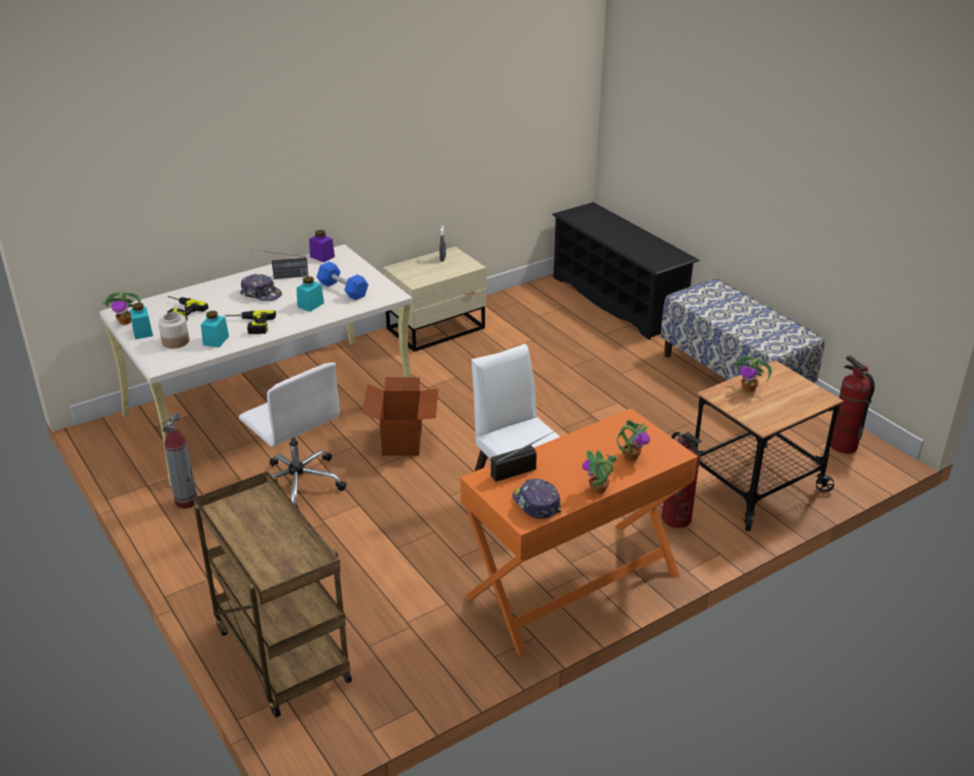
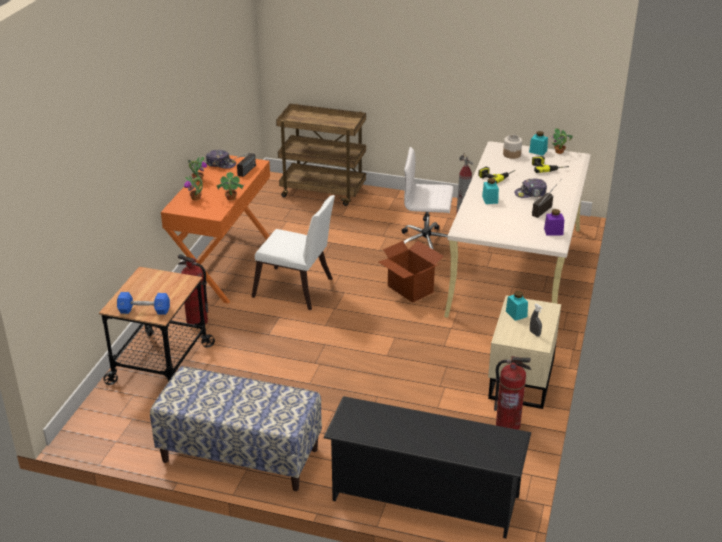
camera: 140 degrees right, 0 degrees up
(216, 340) = (494, 163): turquoise jar -> turquoise jar (516, 314)
(343, 289) = (492, 216): blue dumbbell -> blue dumbbell (144, 310)
(749, 388) = (169, 293): potted plant -> potted plant (230, 198)
(843, 446) = (112, 429): fire extinguisher -> fire extinguisher (508, 425)

